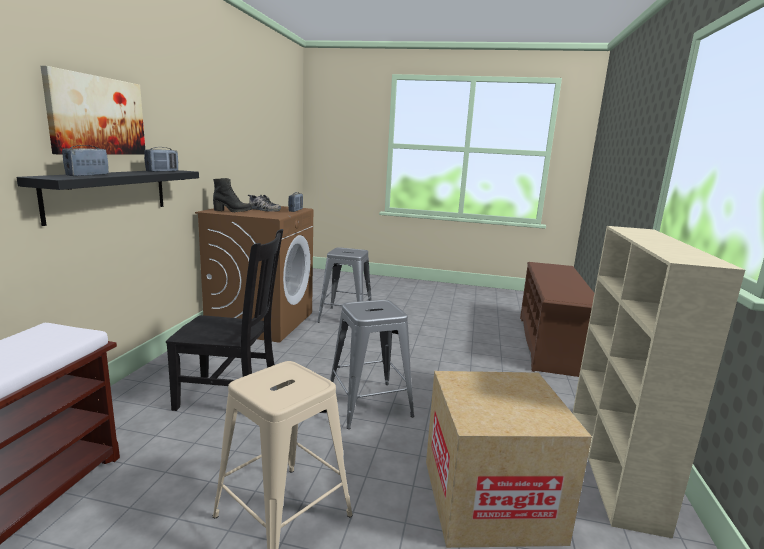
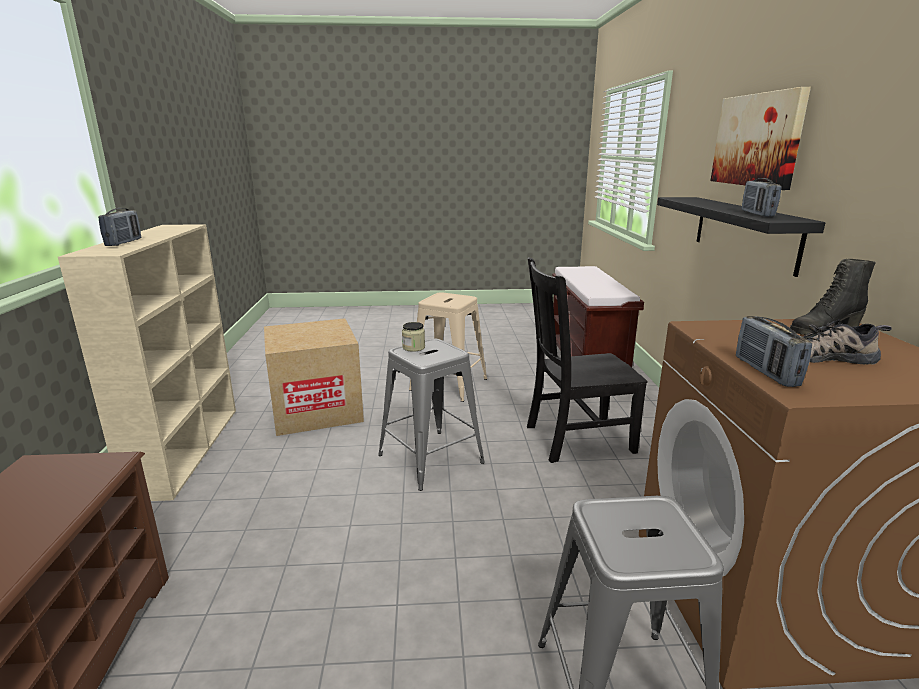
camera: 165 degrees right, 5 degrees up
(88, 175) = (697, 201): radio -> radio (124, 242)
(384, 313) = (413, 347): none -> jar

